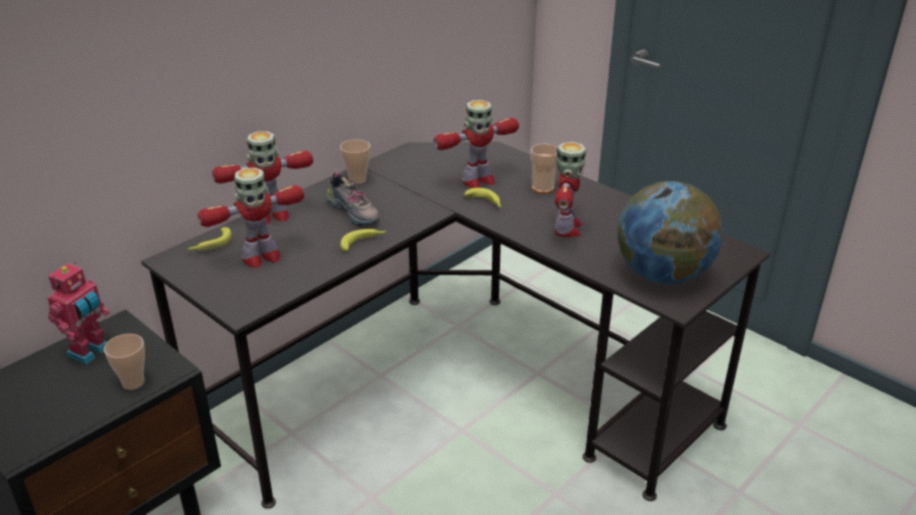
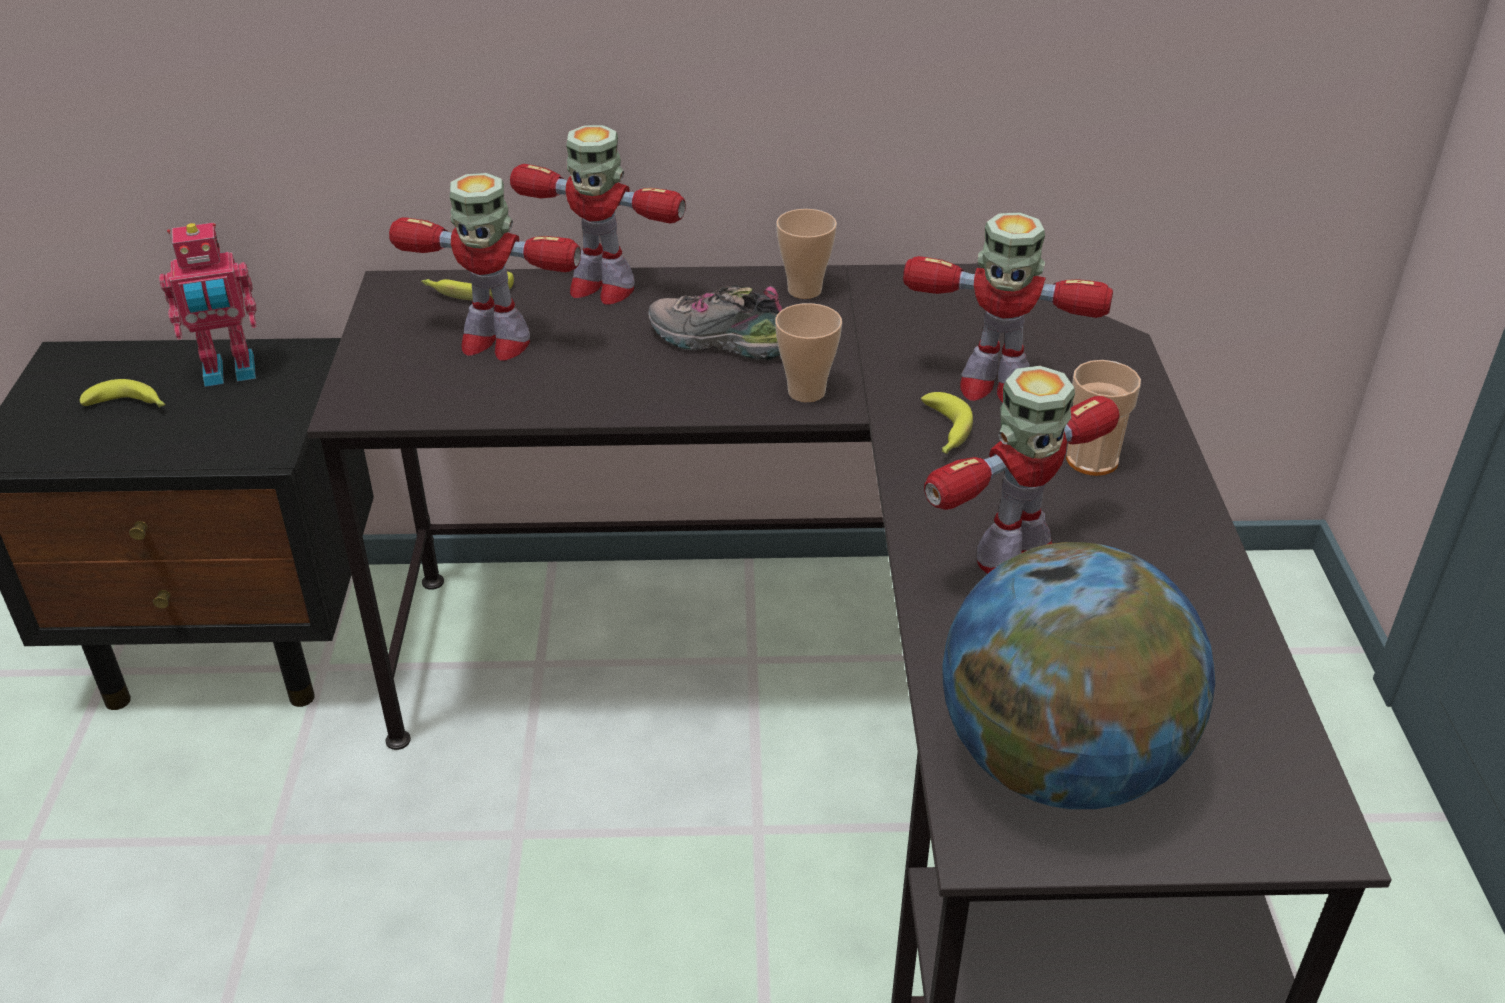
camera: 45 degrees right, 5 degrees up
(133, 382) = (208, 441): cup -> cup (806, 392)
(355, 213) = (718, 342): shoe -> shoe turned 105 degrees clockwise
(363, 243) = (654, 396): banana -> banana (129, 406)

